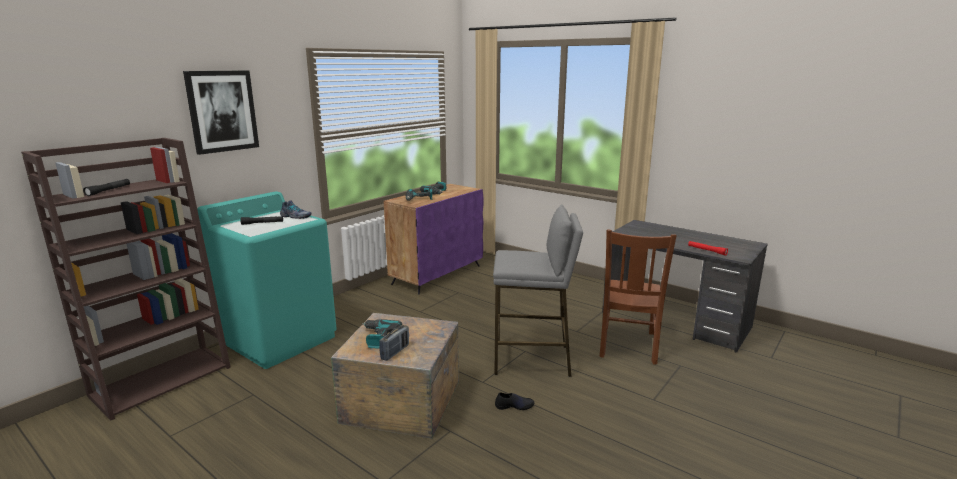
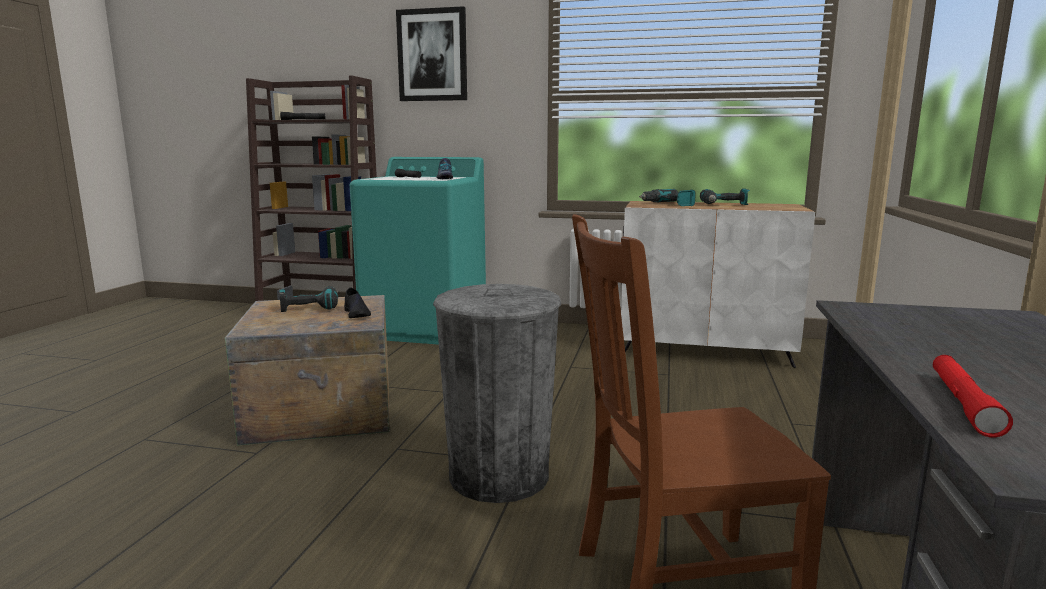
camera: 65 degrees right, 5 degrees down
(395, 352) = (273, 317): radio -> none
(437, 274) = (705, 350): purple cabinet -> white cabinet
(514, 406) = (336, 487): black shoe -> black shoe (357, 314)
(532, 360) = (499, 475): grey stool -> grey trash can

